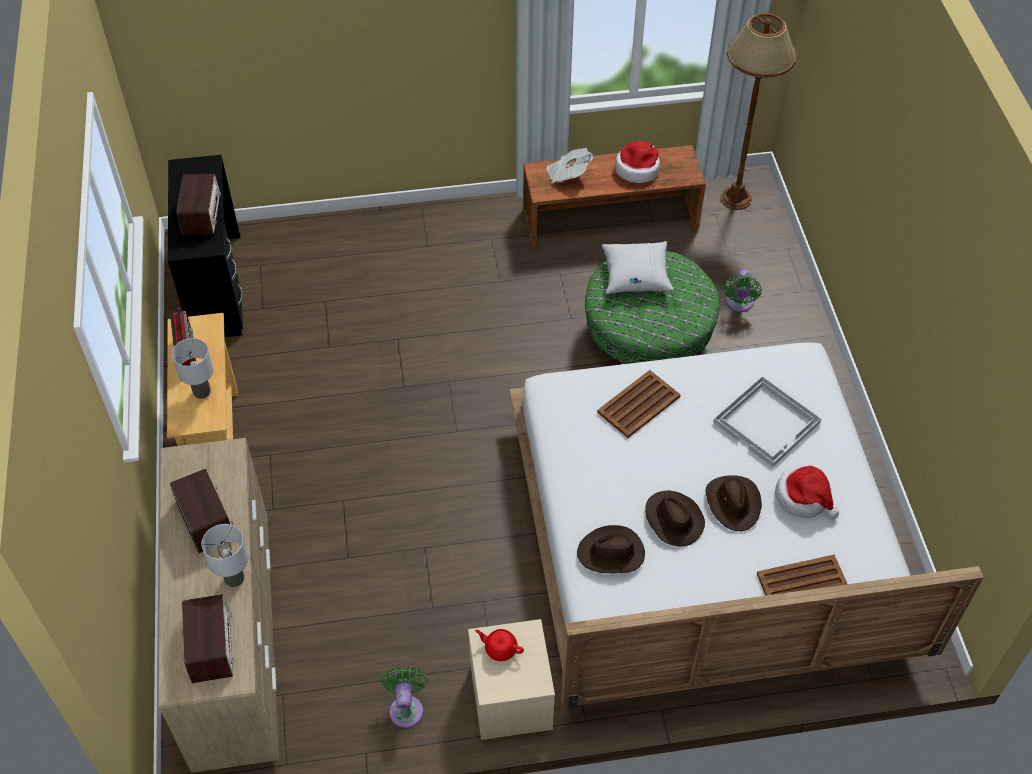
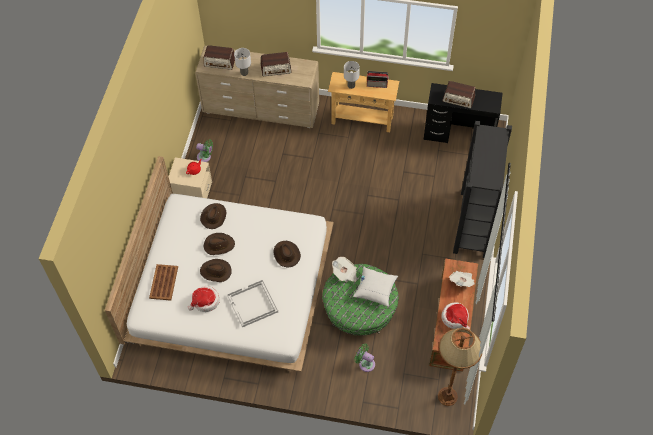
camera: 110 degrees right, 5 degrees up
(411, 228) = (474, 224): none -> black bookcase
(626, 323) = (345, 273): none -> newspaper
(639, 404) = (286, 254): brown tray -> brown hat

